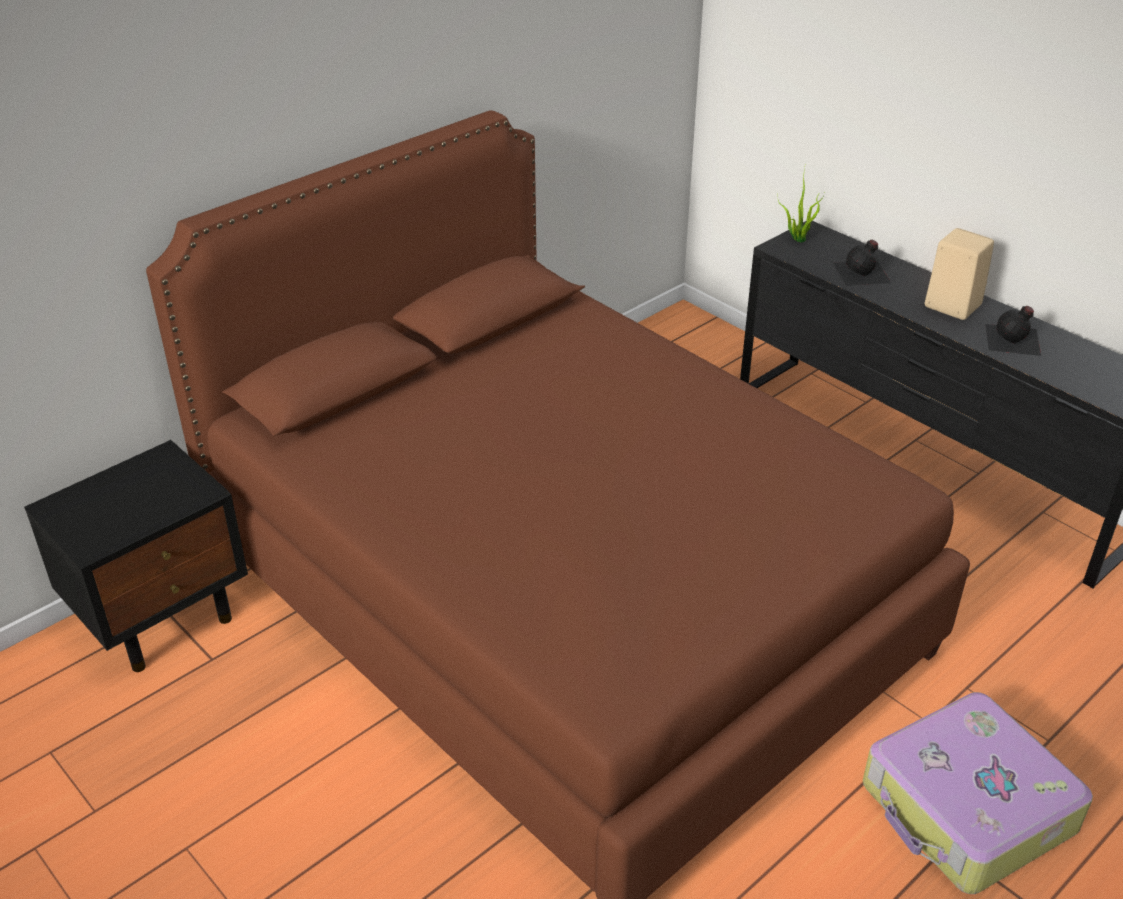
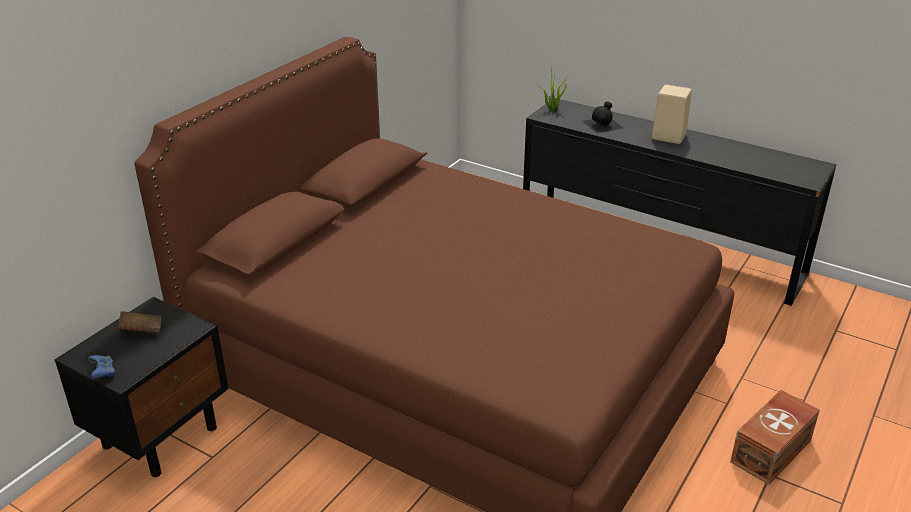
camera: 15 degrees left, 5 degrees down
(72, 536) = (103, 373): none -> blue game controller
(138, 487) = (141, 331): none -> brown book
(967, 809) = (772, 451): suitcase -> brown storage box
(1013, 340) = (715, 151): black bottle -> none

